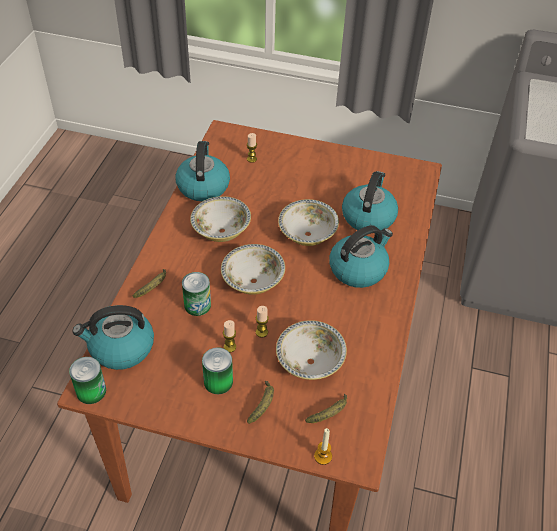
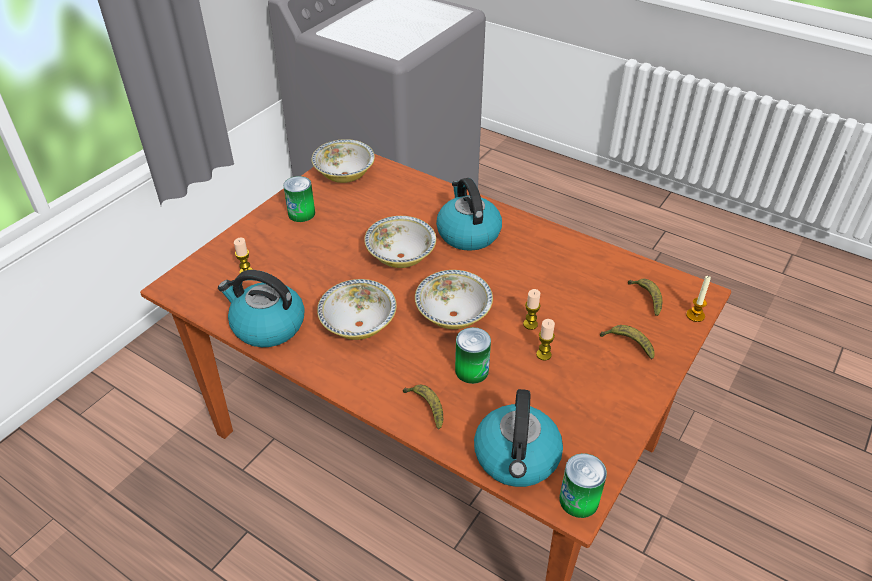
camera: 70 degrees left, 5 degrees down
(218, 381) = (590, 374): can -> can (301, 213)
(310, 362) = (580, 297): bowl -> bowl (344, 175)
(368, 216) = (396, 208): kettle -> none

